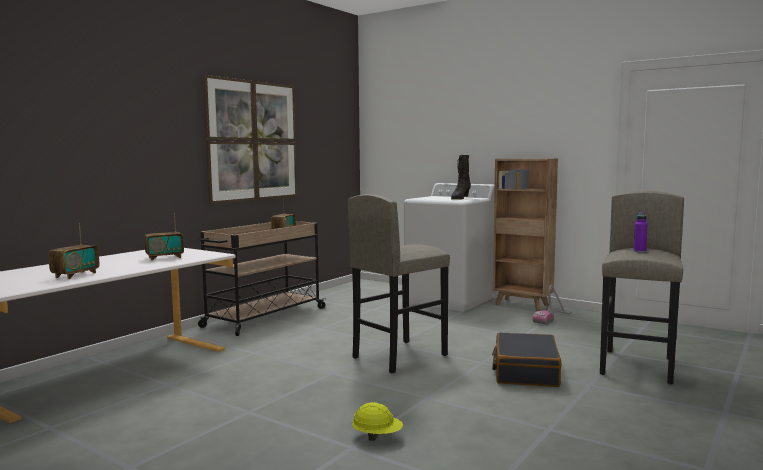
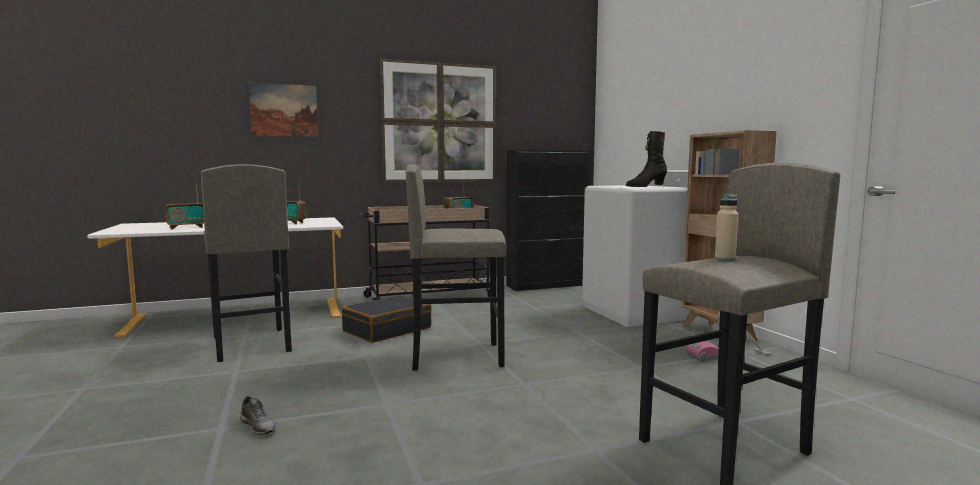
camera: 35 degrees right, 0 degrees up
(116, 129) = (284, 110): none -> picture
(200, 390) = (250, 344): none -> grey stool
(341, 290) = (547, 285): none -> black cabinet
(377, 437) = (259, 426): yellow hard hat -> grey shoe
(525, 371) = (550, 408): black suitcase -> black suitcase (387, 329)
(639, 251) = (725, 259): purple bottle -> beige bottle

